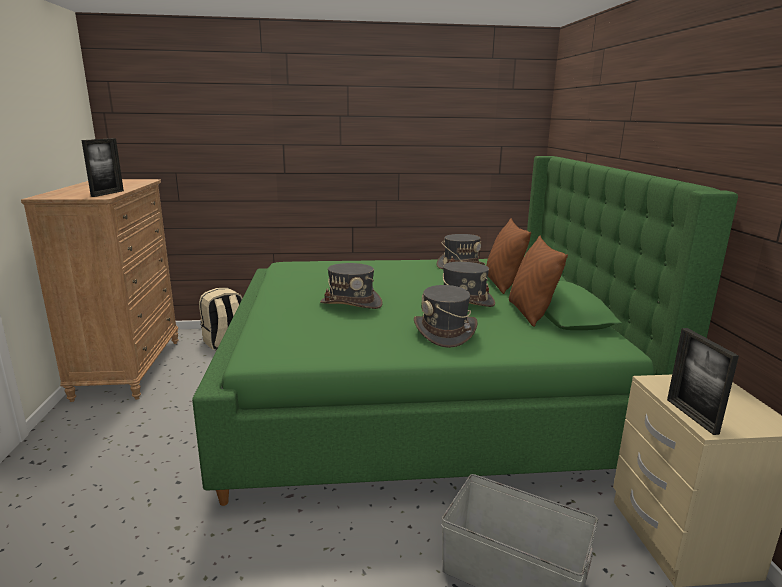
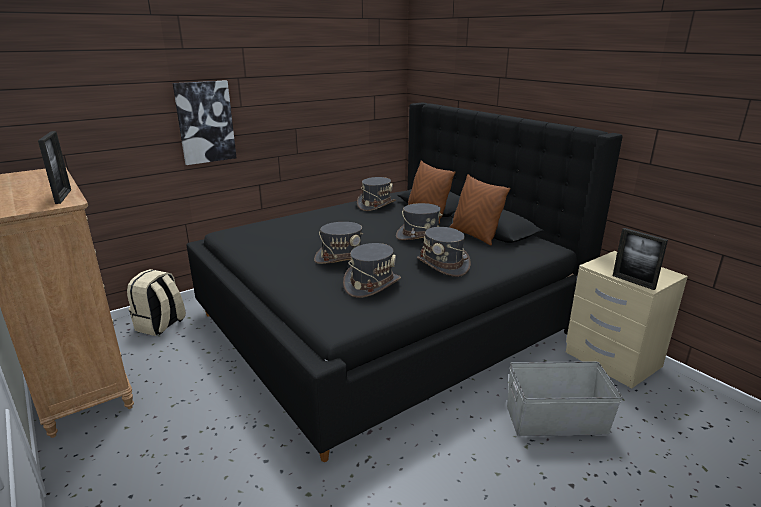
camera: 30 degrees left, 5 degrees up
(301, 157) = (205, 122): none -> picture
(342, 332) = (372, 284): none -> grey hat
(422, 397) = (388, 322): green bed -> black bed

